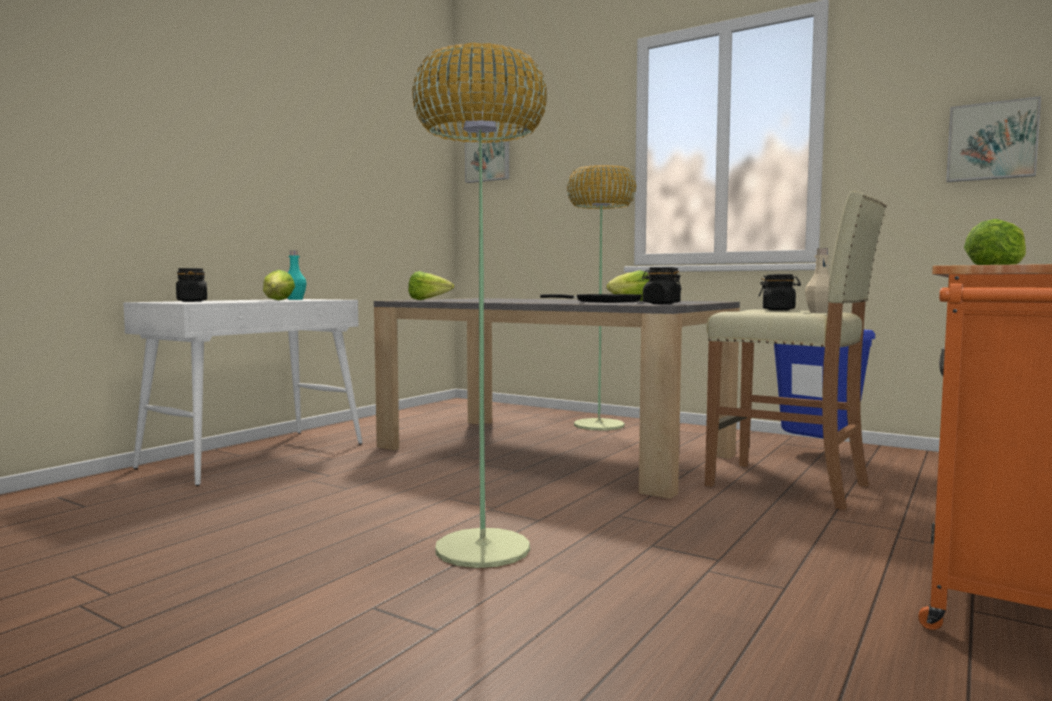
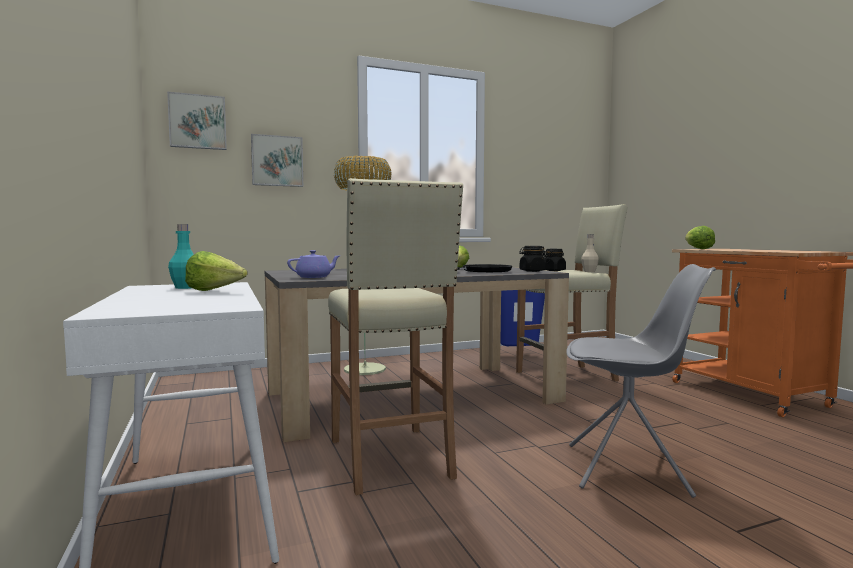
camera: 55 degrees left, 0 degrees up
(192, 301) = (152, 305): black jar -> none
(384, 474) = (390, 459): none -> beige stool
(428, 300) = (314, 277): lettuce -> purple teapot
(482, 549) = (628, 469): floor lamp -> grey chair
(992, 141) = (557, 175): picture -> picture (277, 161)

